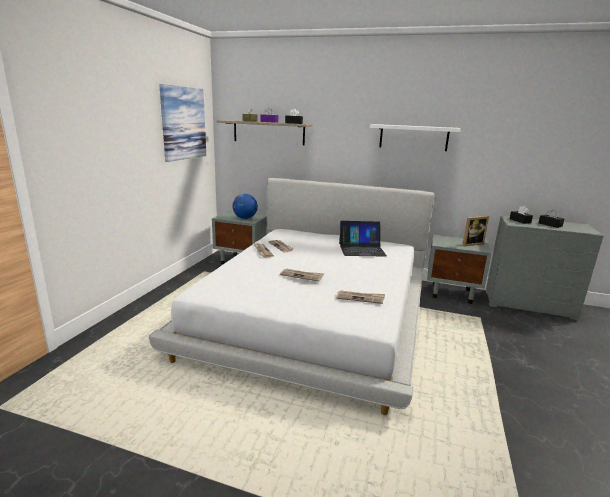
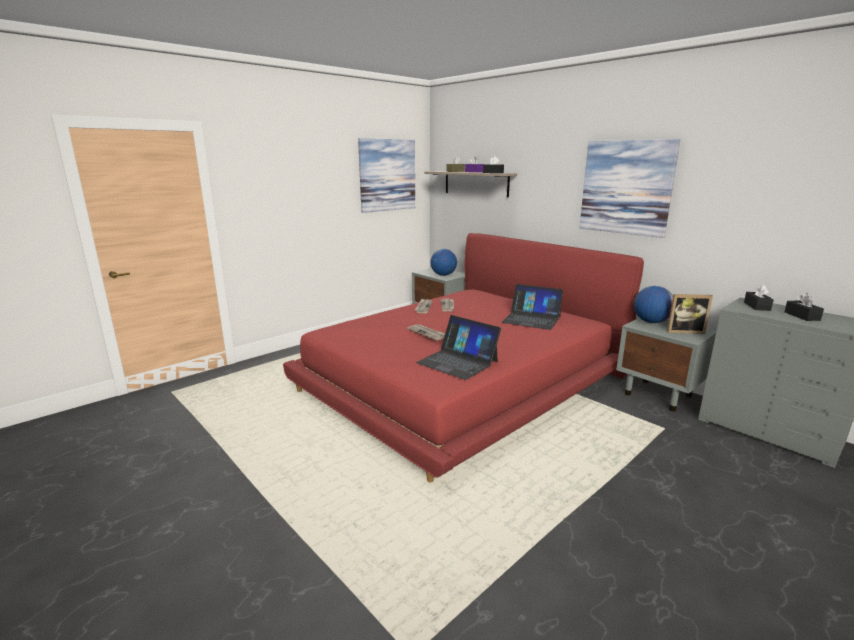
camera: 30 degrees right, 0 degrees up
(315, 313) = (462, 381): white bed -> red bed
(360, 298) = (457, 362): newspaper -> laptop
(413, 137) = (626, 187): white shelf -> picture
(444, 240) = (651, 322): none -> globe

